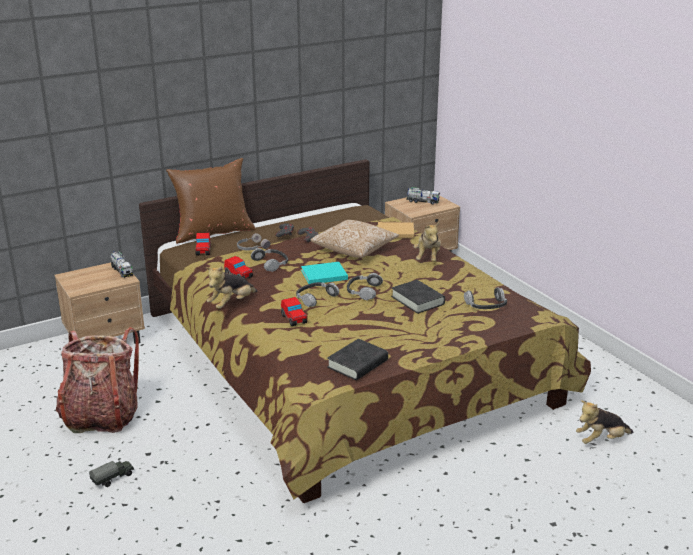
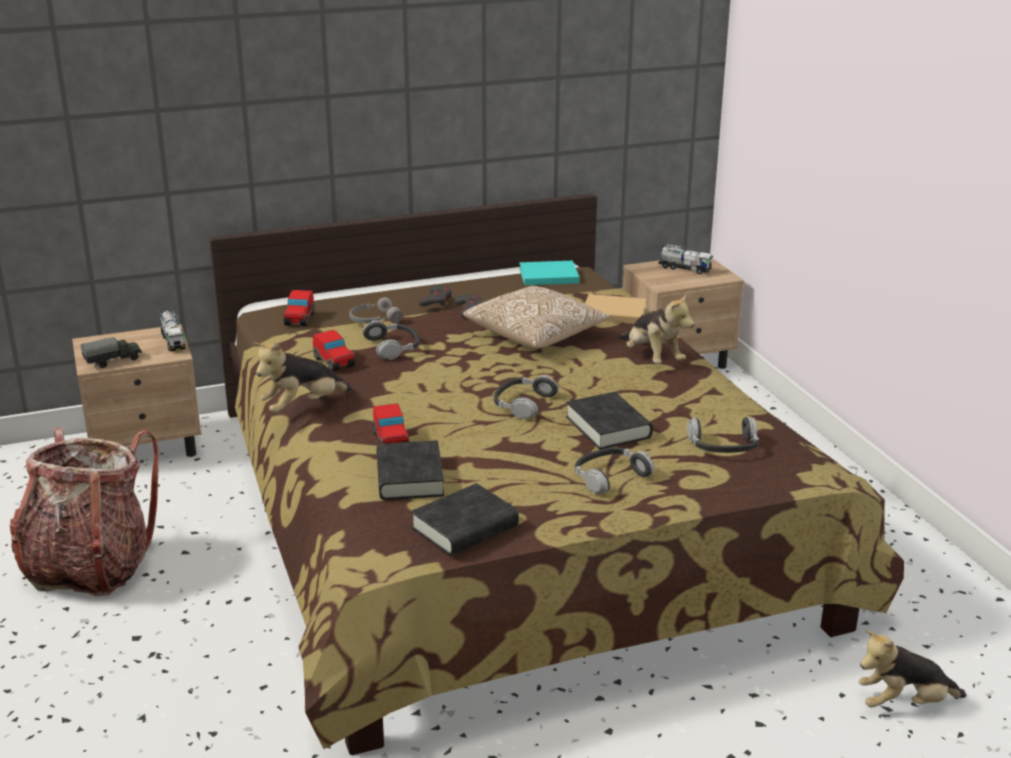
camera: 10 degrees right, 0 degrees up
(113, 478) = (66, 673): toy truck -> toy truck (113, 361)
(213, 232) = (328, 292): brown pillow -> none
(314, 339) = (409, 477): none -> black book
(315, 298) = (440, 408): headphones -> headphones (610, 477)
(322, 275) = (467, 372): turquoise book -> turquoise book (546, 275)
(428, 258) = (652, 358): plush toy -> plush toy turned 45 degrees counterclockwise

